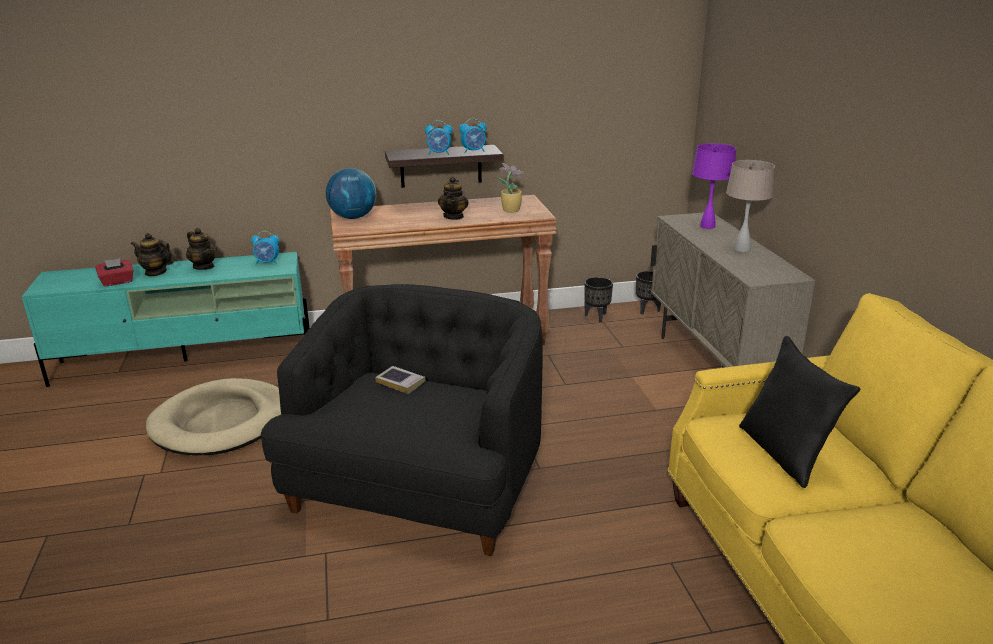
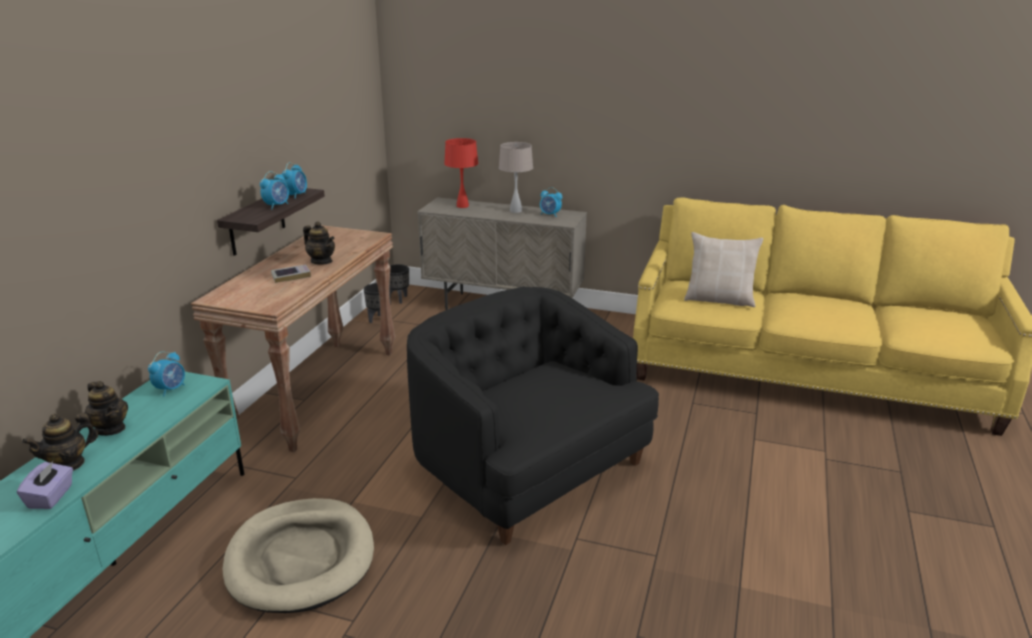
camera: 60 degrees left, 0 degrees up
(117, 282) = (51, 497): red tissue box -> purple tissue box
(204, 267) = (110, 429): teapot -> teapot turned 60 degrees clockwise
(353, 217) = (242, 297): globe -> none
(400, 382) = (509, 387): book -> book (291, 276)
(510, 210) = (345, 240): potted plant -> none
(707, 226) = (462, 206): purple table lamp -> red table lamp
(764, 266) = (550, 215): none -> alarm clock
(785, 453) = (719, 299): black pillow -> beige pillow

